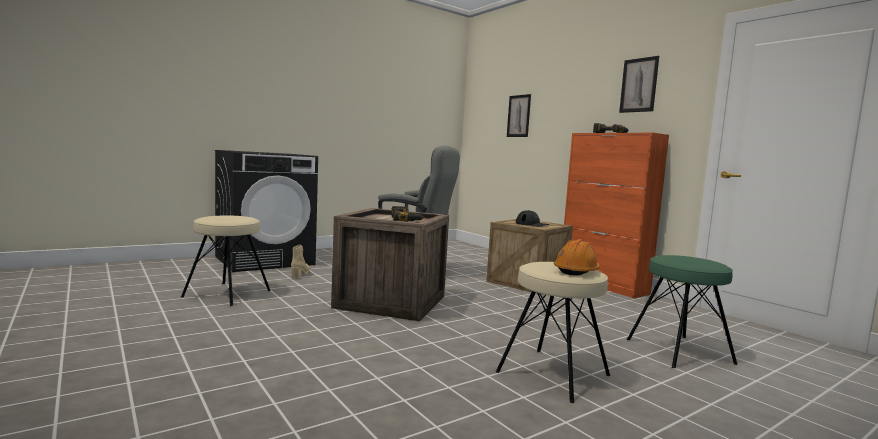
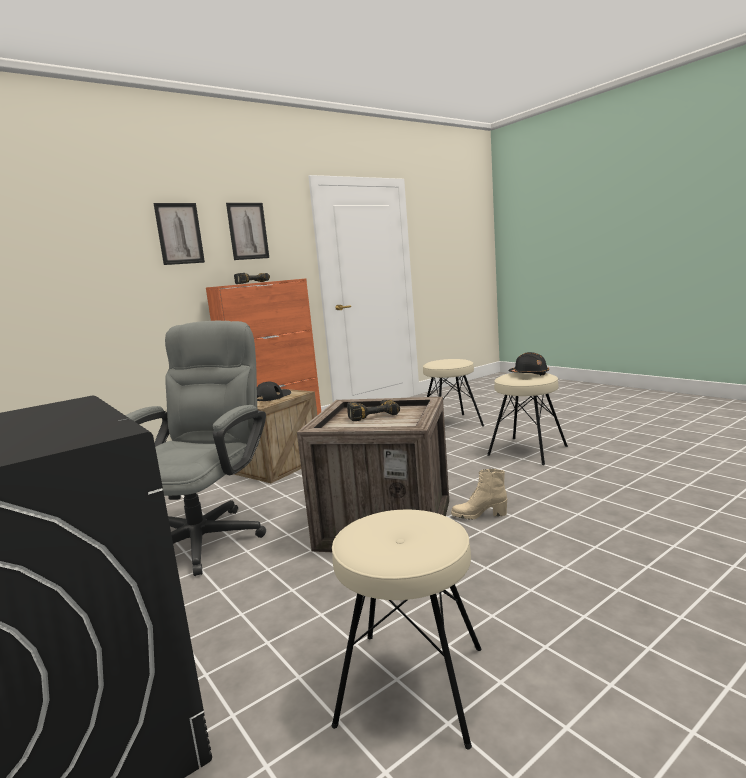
camera: 90 degrees left, 5 degrees up
(300, 274) = (235, 636): beige boot -> beige boot (479, 515)
(518, 116) = (60, 269): picture -> picture (179, 233)
(576, 271) = (529, 374): orange hard hat -> black hard hat
(679, 351) = (451, 423): green stool -> beige stool

